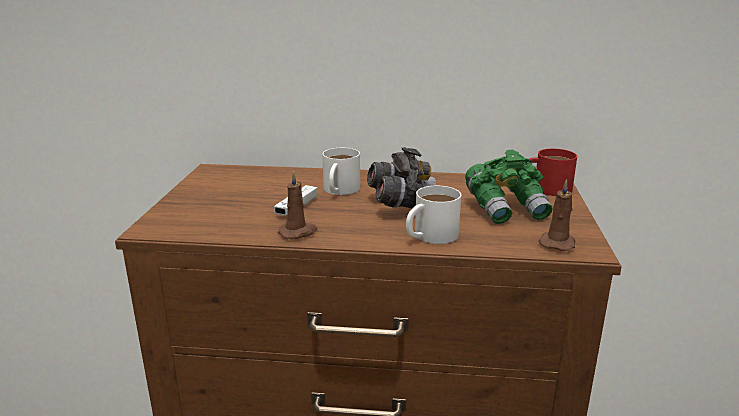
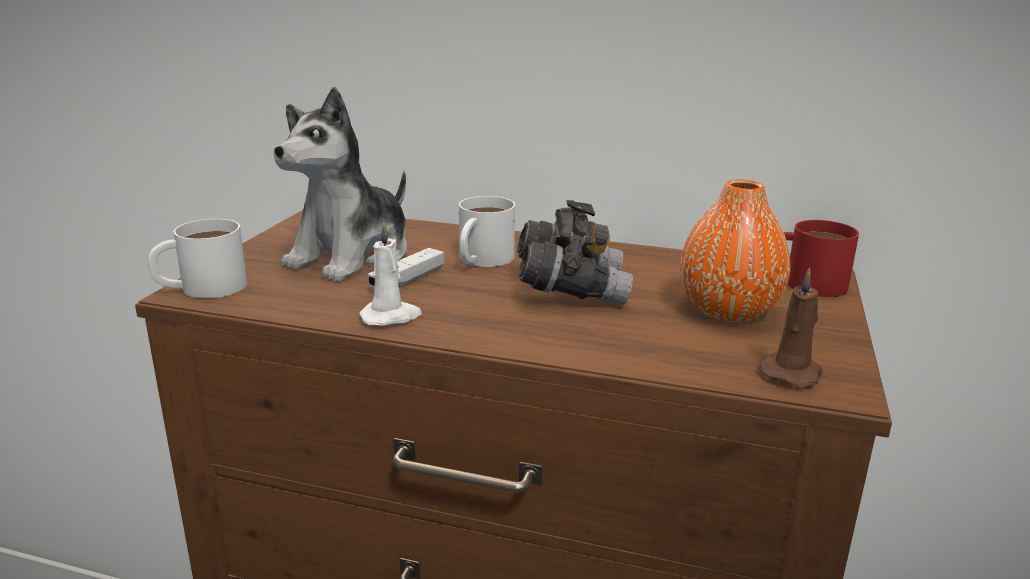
camera: 10 degrees right, 0 degrees up
(251, 195) = (352, 256): none -> plush toy
(298, 232) = (391, 317): brown candle -> white candle
(429, 236) = (586, 341): white mug -> white mug (201, 288)
(507, 209) = (728, 310): green binoculars -> orange vase

